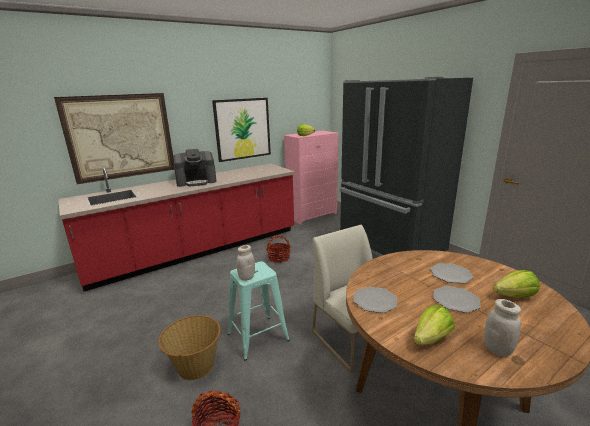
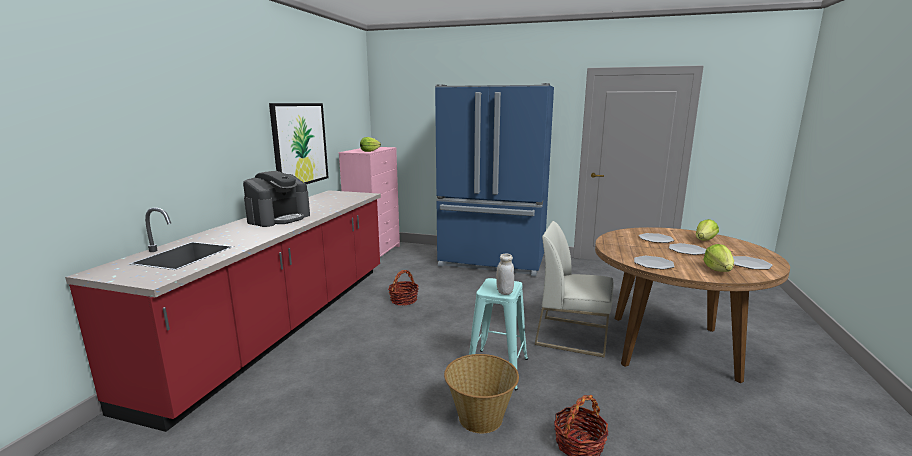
camera: 40 degrees left, 5 degrees down
(121, 137) = (162, 156): picture -> none
(389, 246) = (492, 262): black fridge -> blue fridge
(497, 349) = (749, 264): white jar -> plate

